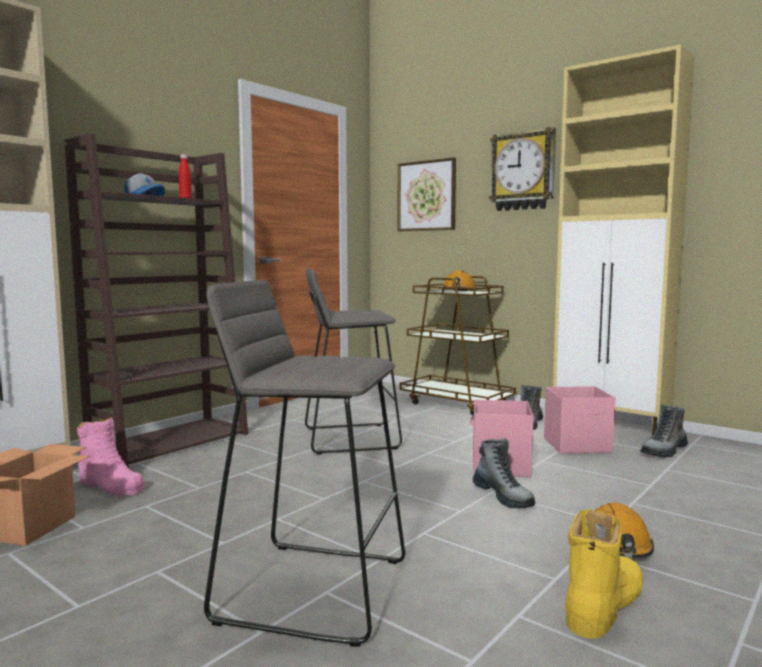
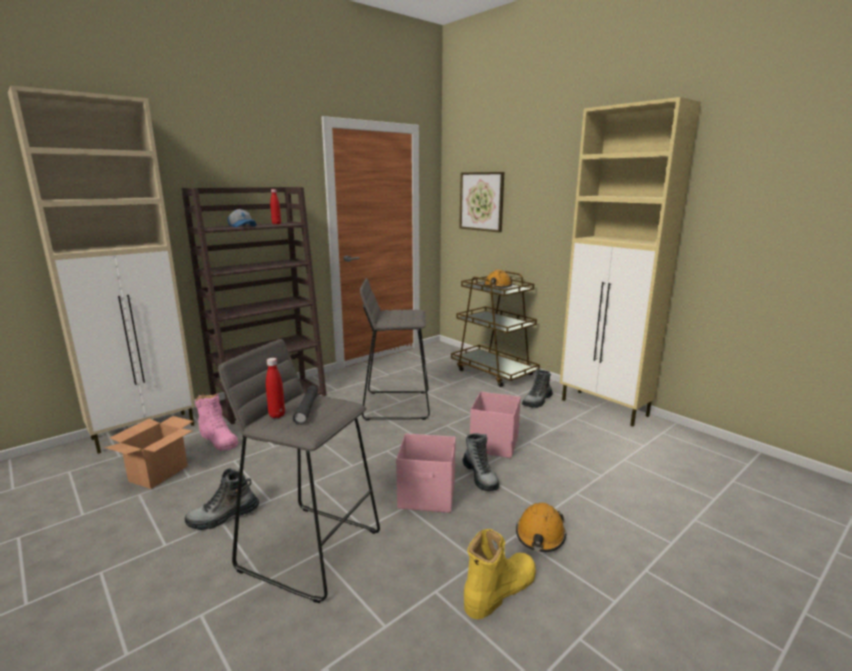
camera: 10 degrees right, 10 degrees up
(283, 367) = (277, 415): none -> red bottle
(320, 362) = (307, 409): none -> grey flashlight
(523, 171) = (555, 189): wall clock -> none
(578, 445) = (566, 427): pink storage box -> pink storage box (428, 496)
(664, 451) = (633, 439): boot -> boot (223, 517)

